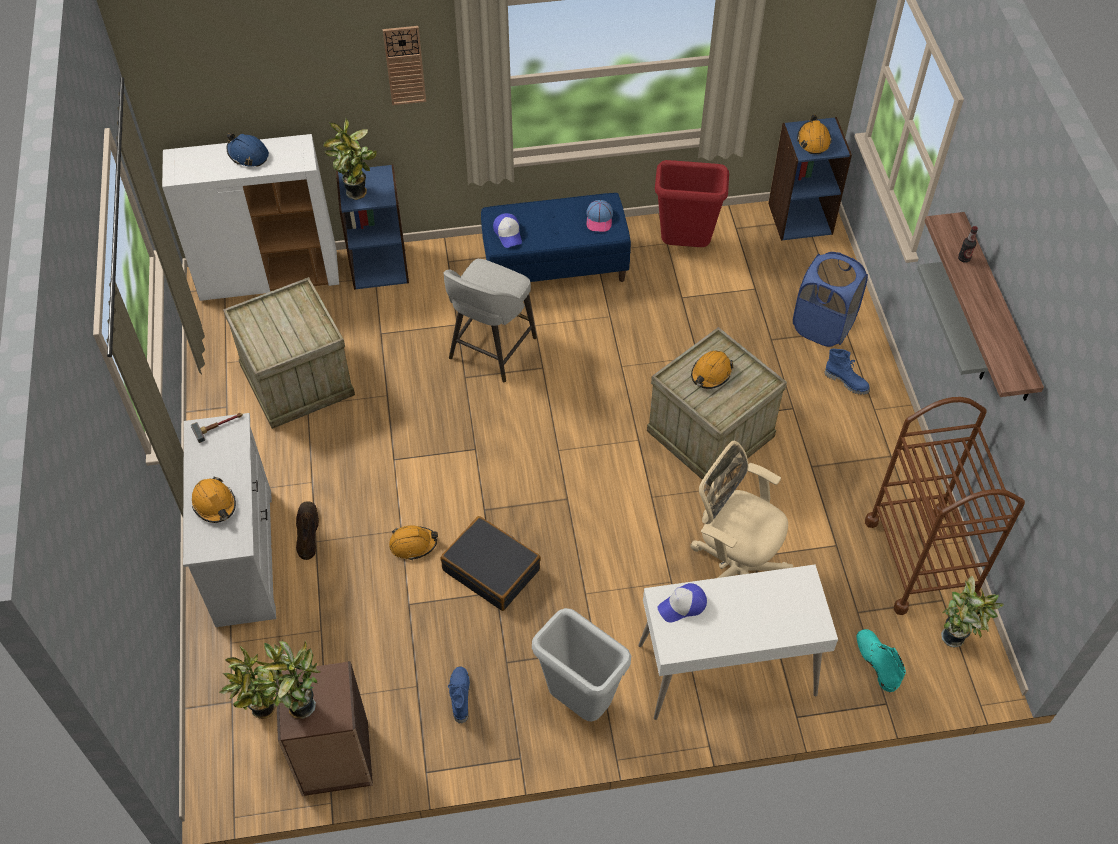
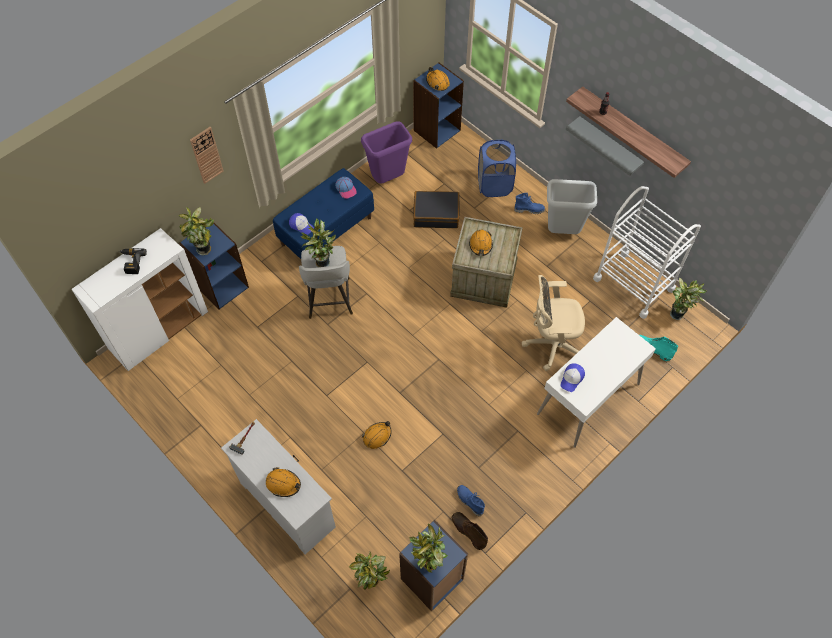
camera: 35 degrees left, 5 degrees up
(248, 154) = (131, 262): blue hard hat -> power drill
(298, 378) = (230, 382): crate -> none
(307, 532) = (312, 467): brown boot -> brown boot (468, 531)
(335, 759) = (432, 579): brown bookcase -> blue bookcase
(486, 283) = (321, 262): none -> potted plant
(491, 569) = (430, 423): black suitcase -> black suitcase (436, 214)
(578, 702) = (531, 464): grey trash can -> grey trash can (562, 232)
(685, 245) = (388, 179): red trash can -> purple trash can
(920, 560) = (633, 284): brown cart -> white cart

